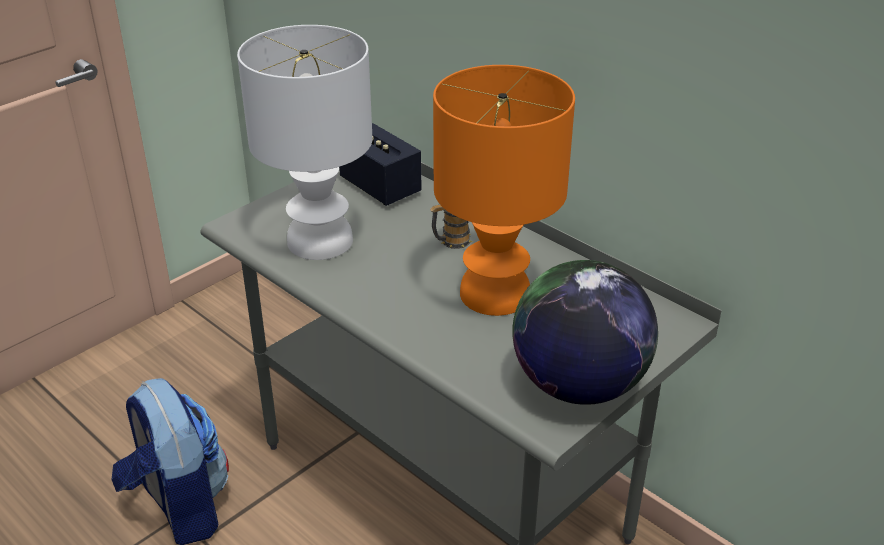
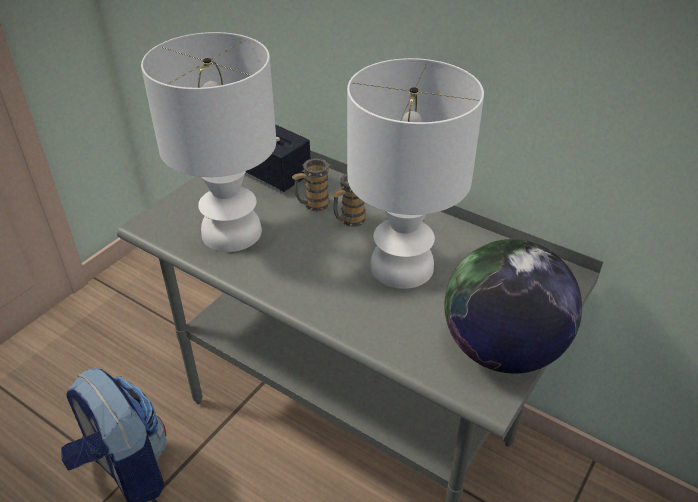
camera: 10 degrees left, 5 degrees up
(415, 222) = (312, 205): none -> mug
(497, 294) = (403, 266): orange table lamp -> white table lamp

